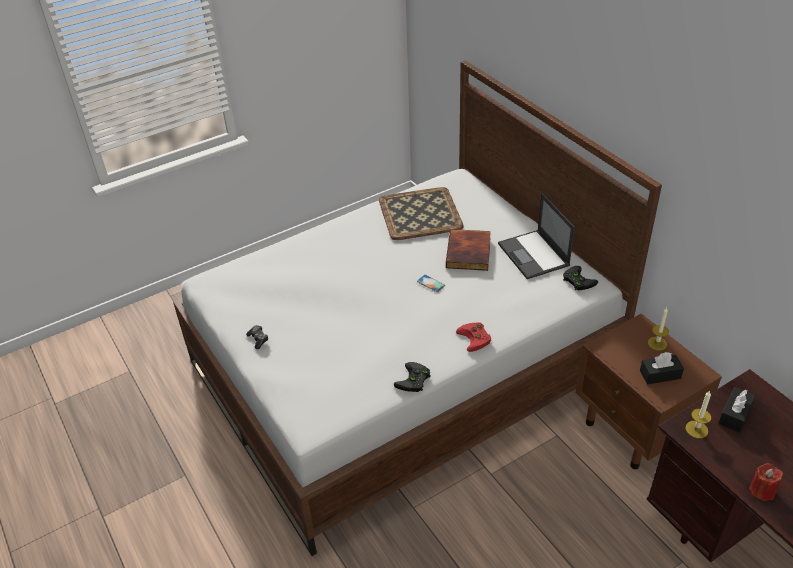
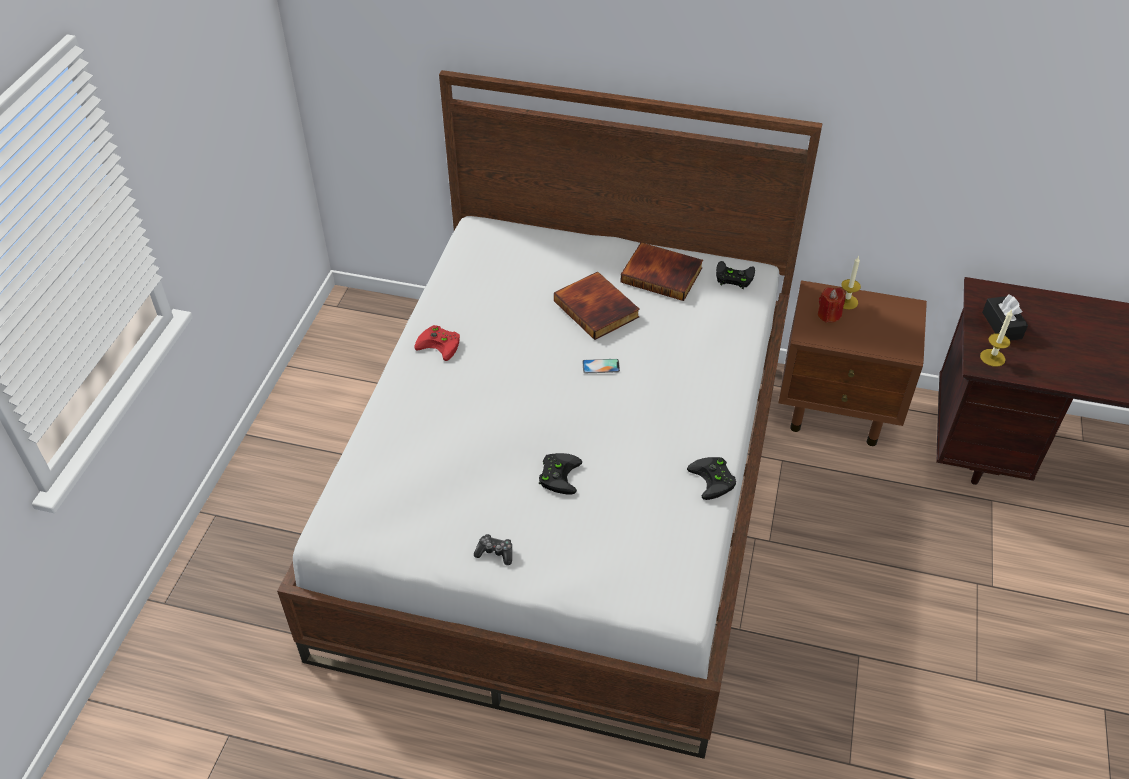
camera: 45 degrees left, 5 degrees up
(336, 323) = (558, 474): none -> black game controller
(420, 213) = (489, 293): tray -> none
(476, 338) = (716, 396): red game controller -> red game controller (441, 344)
(534, 255) = (662, 274): laptop -> book
(660, 374) = (882, 330): black tissue box -> none
(762, 490) = (1090, 378): red candle -> red candle (829, 315)

